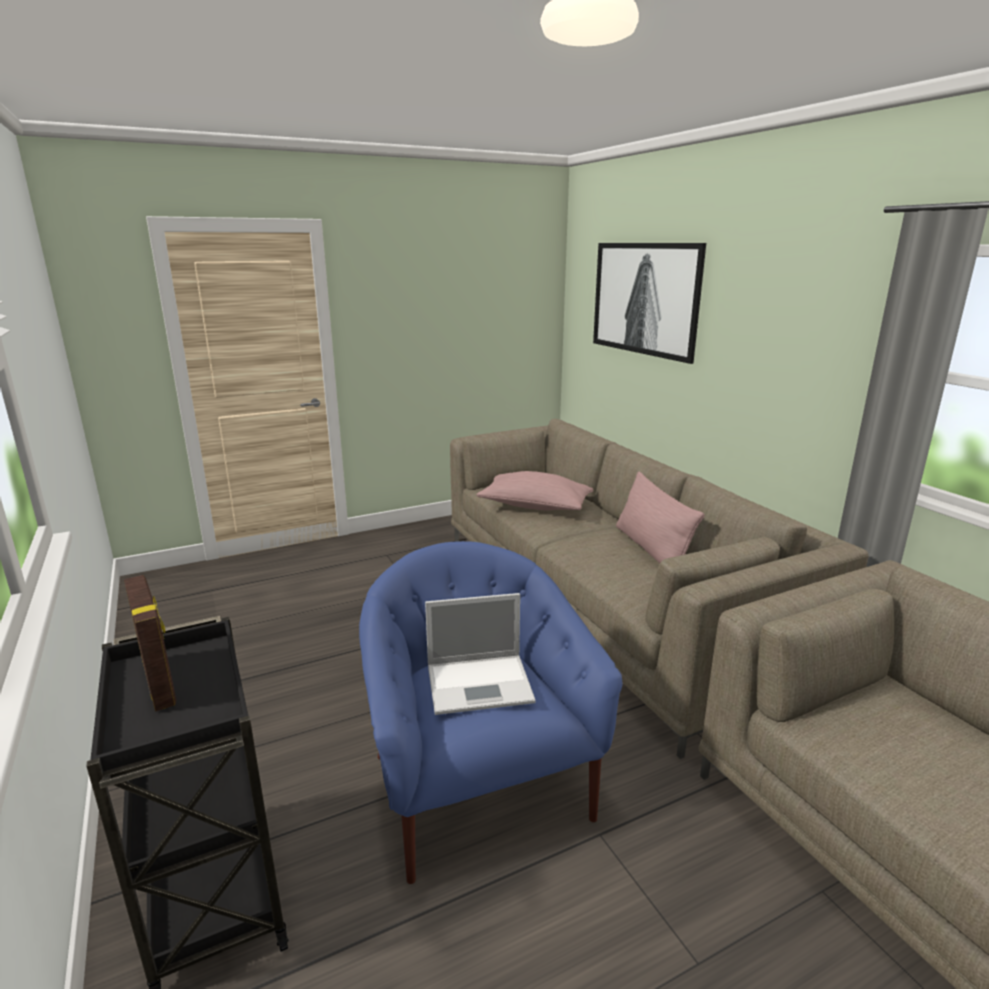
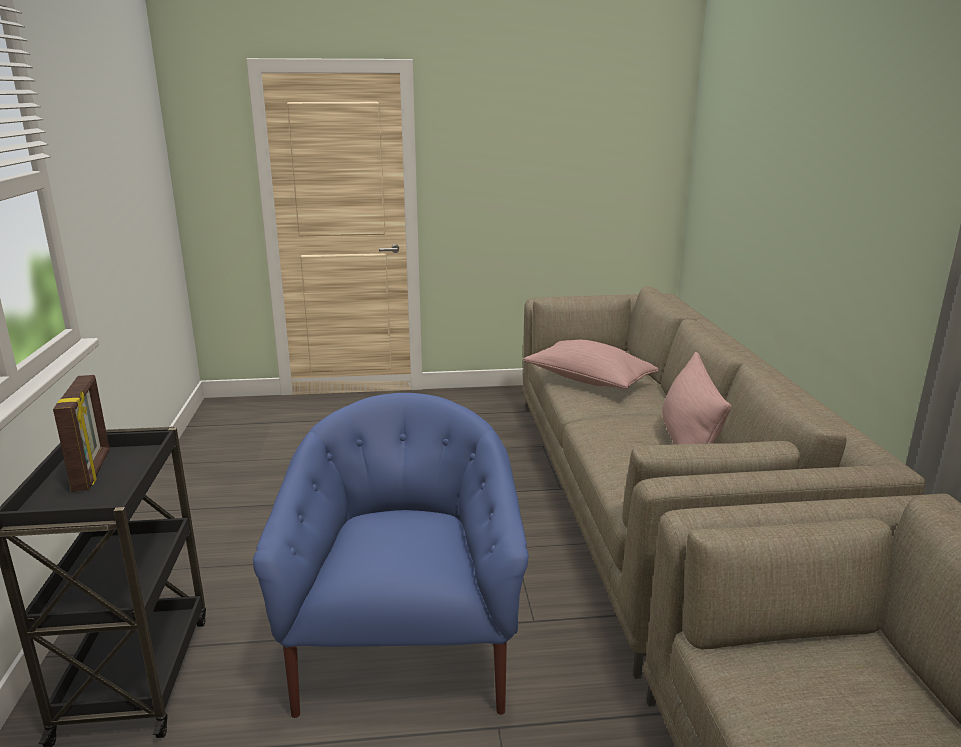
camera: 20 degrees right, 0 degrees up
(481, 683) = (398, 538): laptop -> none
(645, 299) = (760, 150): picture -> none

